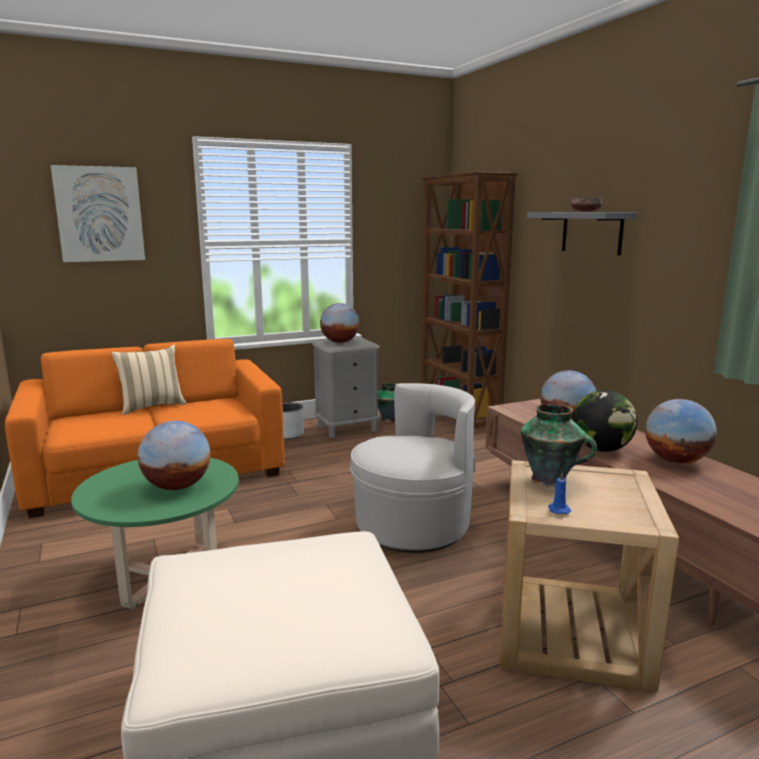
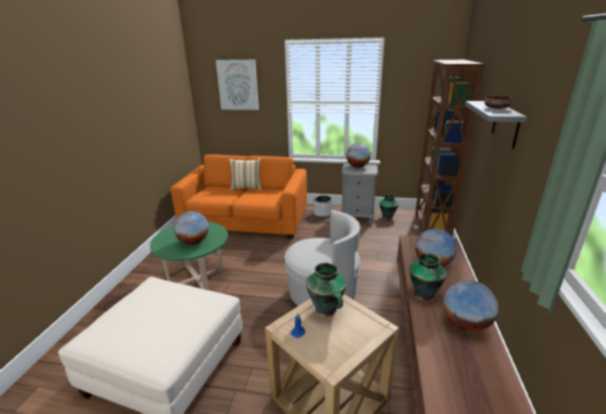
camera: 35 degrees right, 10 degrees up
(601, 449) = (424, 294): globe -> vase

